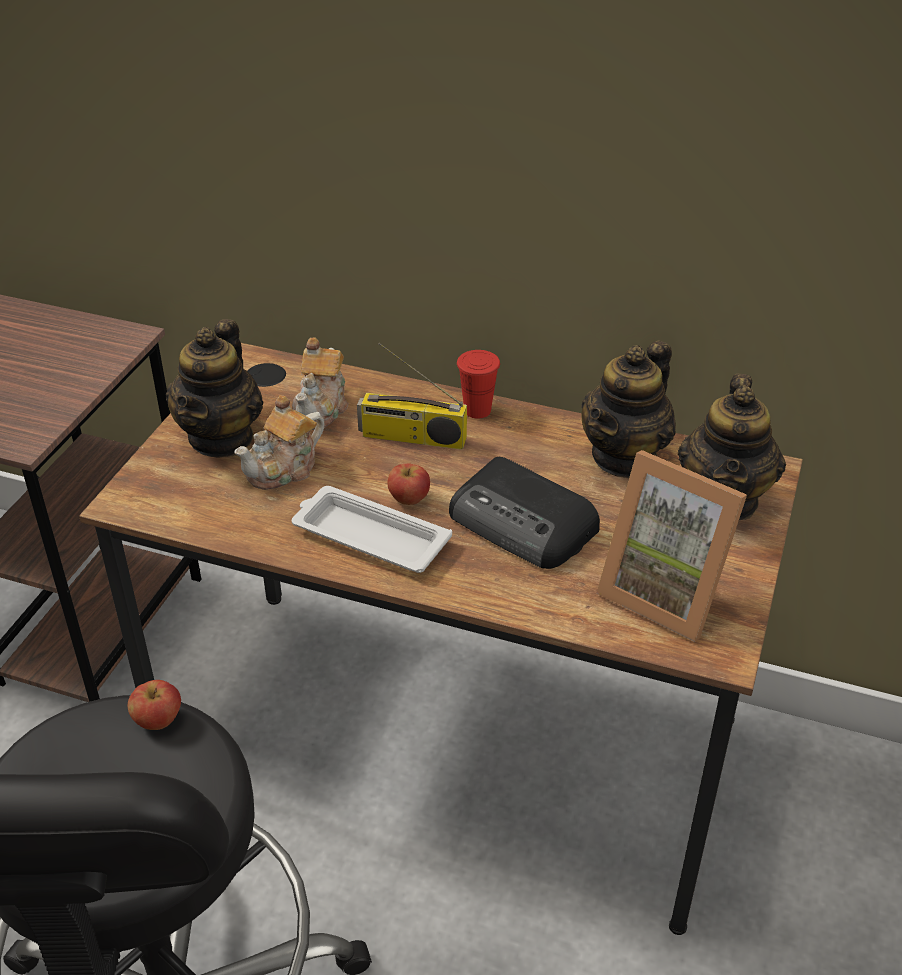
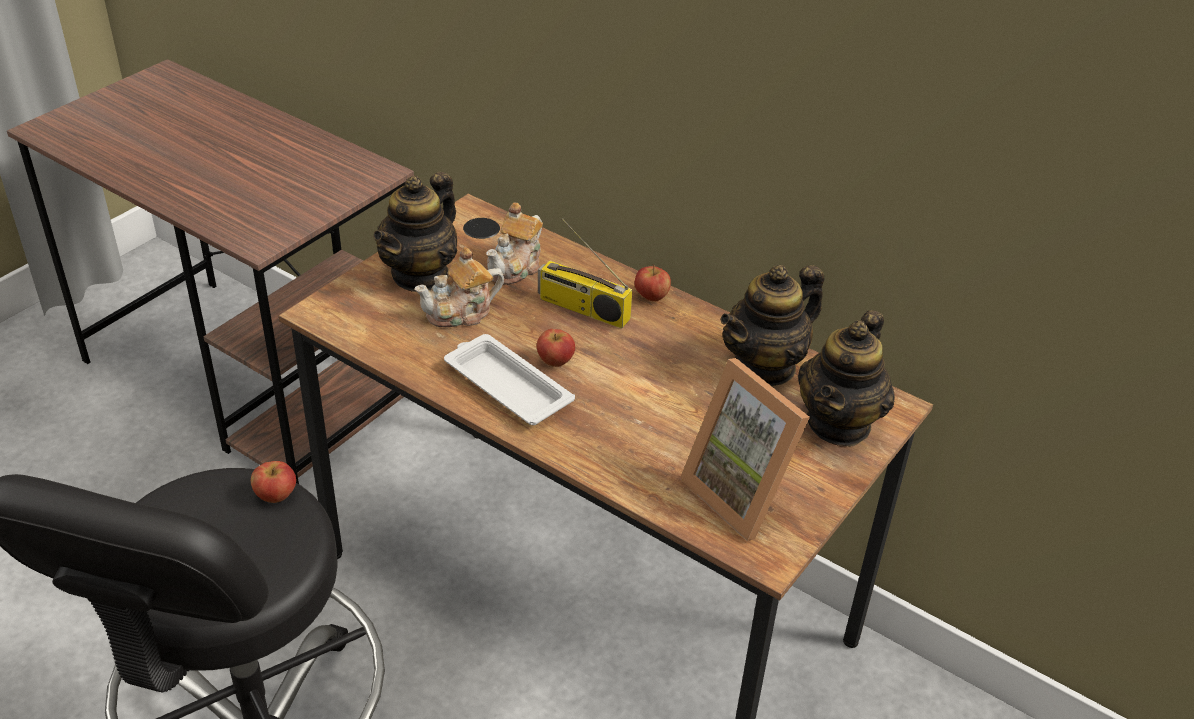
camera: 15 degrees right, 0 degrees up
(477, 410) = (651, 297): red cup -> apple
(524, 524) = (645, 405): radio -> none

